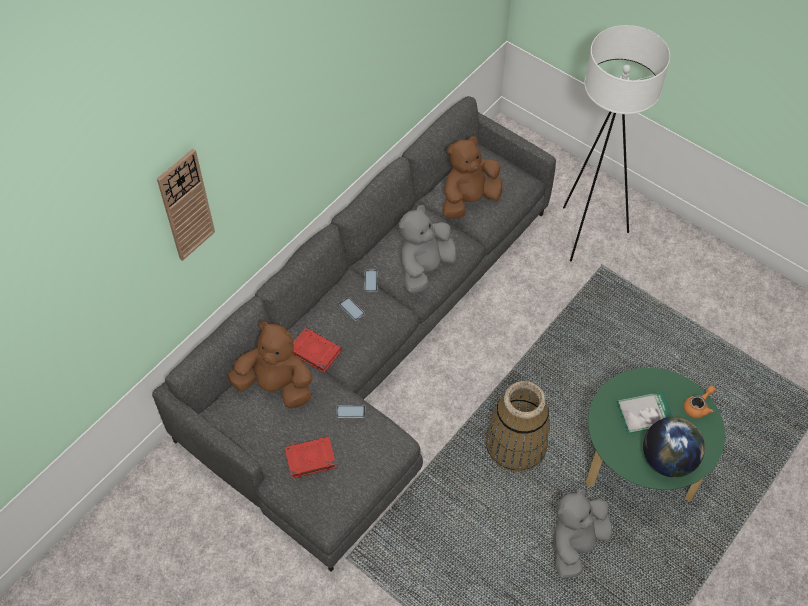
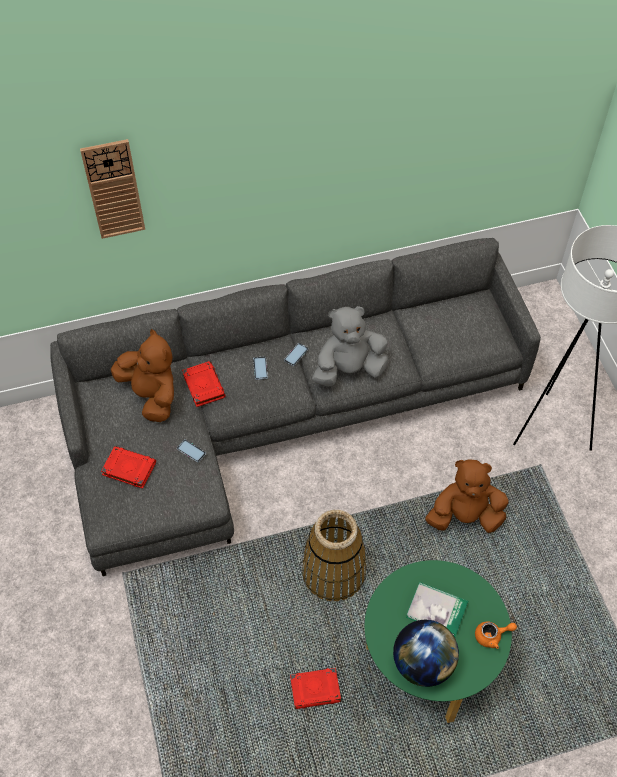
camera: 35 degrees right, 0 degrees up
(468, 200) = (436, 333): brown plush toy -> brown plush toy (465, 516)
(576, 544) = (316, 689): grey plush toy -> red book

